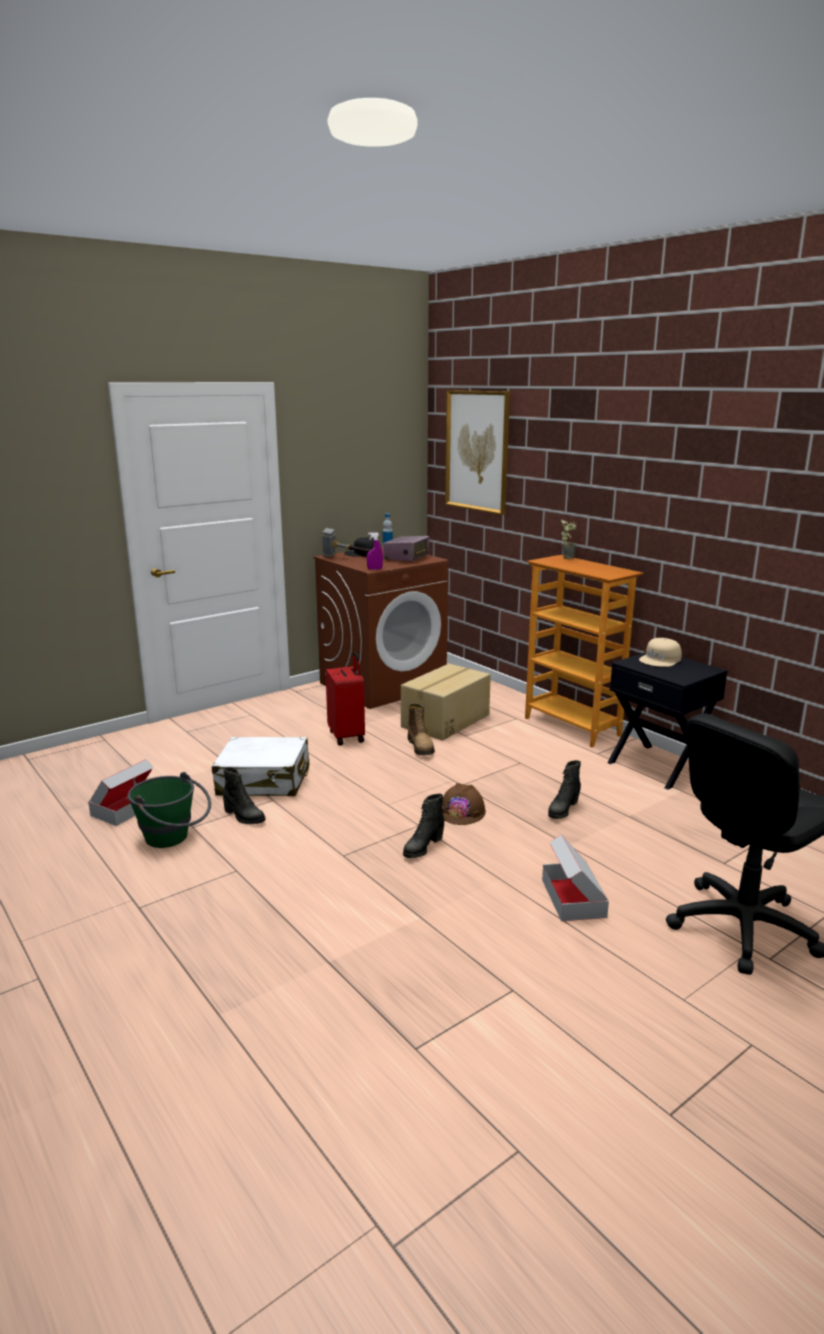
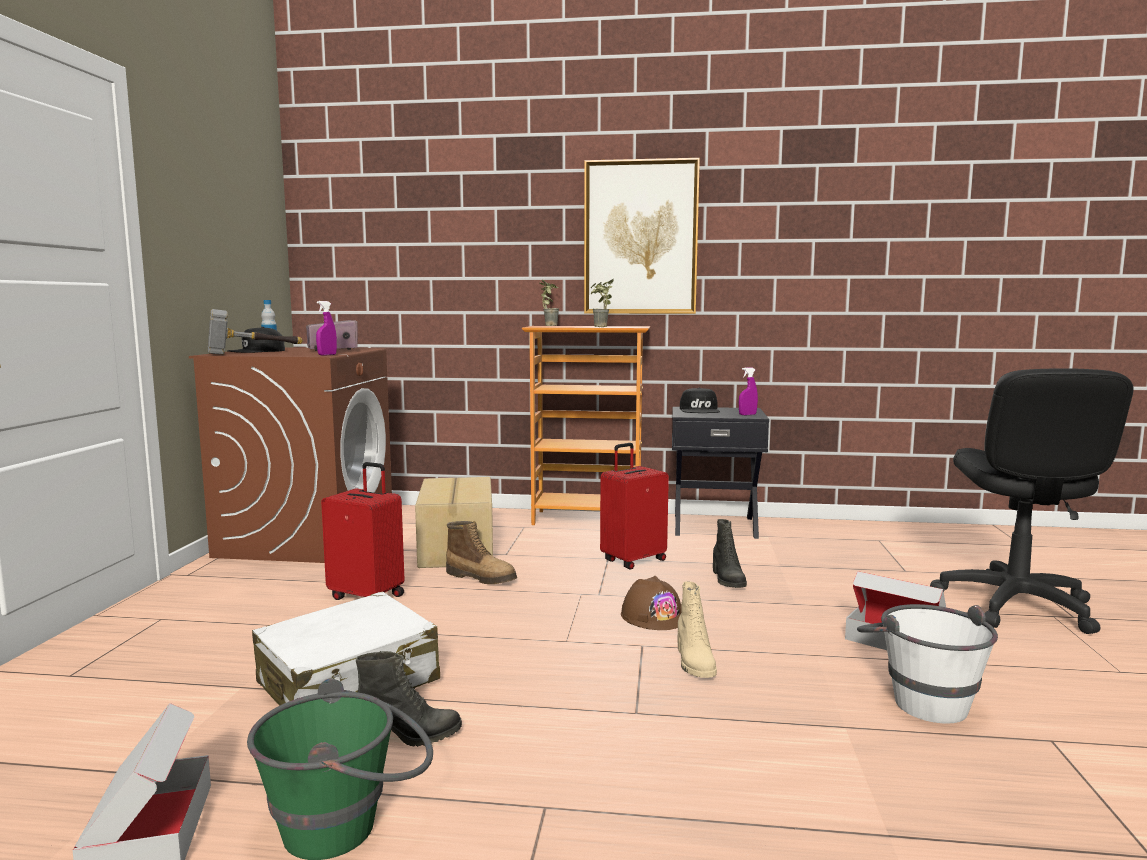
camera: 45 degrees left, 10 degrees down
(422, 847) = (694, 663): black boot -> beige boot
(477, 451) = (382, 218): picture -> picture (640, 238)
(497, 930) = (919, 698): none -> white bucket
(532, 770) = (633, 560): none -> red suitcase
(584, 570) = (600, 327): none -> potted plant
(660, 660) = (700, 410): beige cap -> black cap
(680, 676) = (747, 415): none -> purple spray bottle

